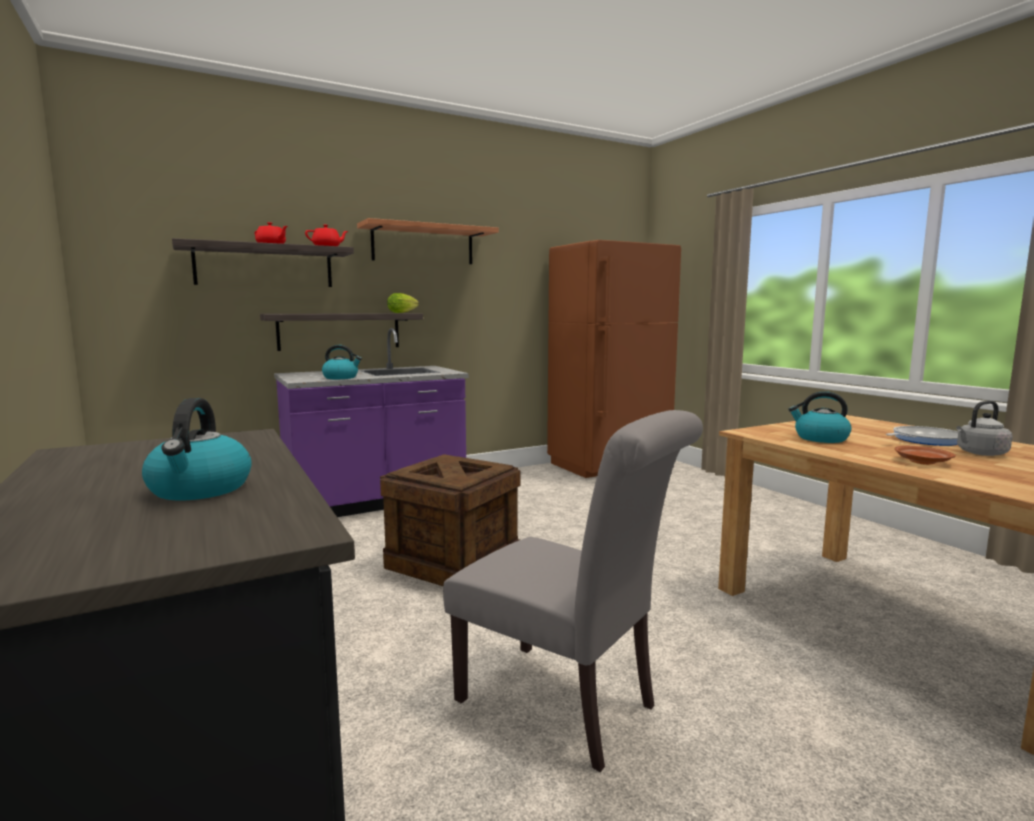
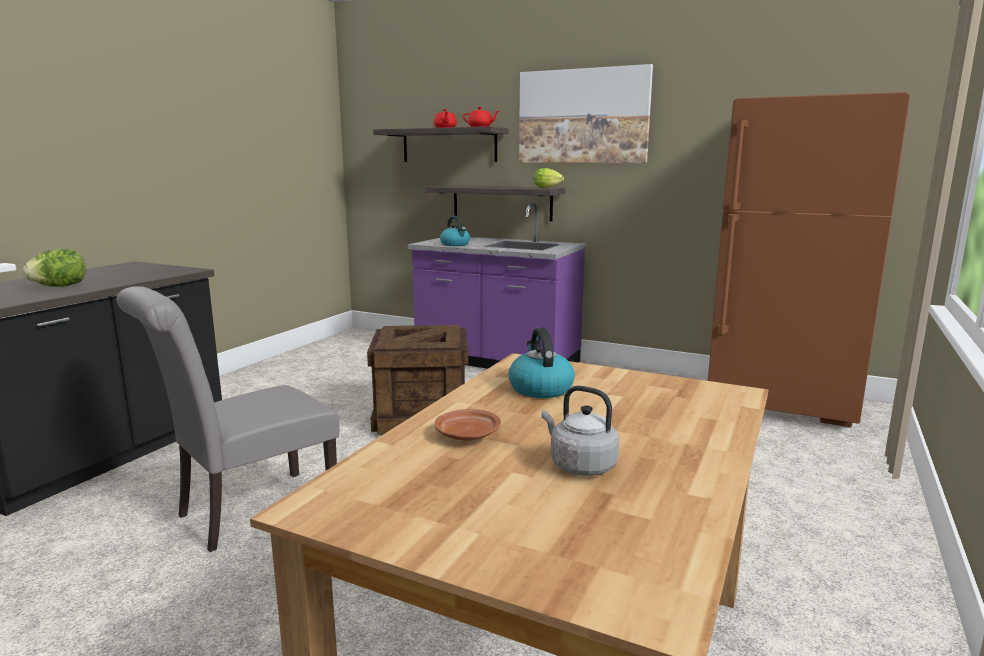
camera: 55 degrees right, 5 degrees up
(200, 489) = (60, 286): kettle -> lettuce
(423, 245) = (583, 116): shelf -> picture
(566, 706) = (248, 512): grey chair -> grey chair turned 45 degrees clockwise
(924, 440) = (629, 435): frying pan -> none

